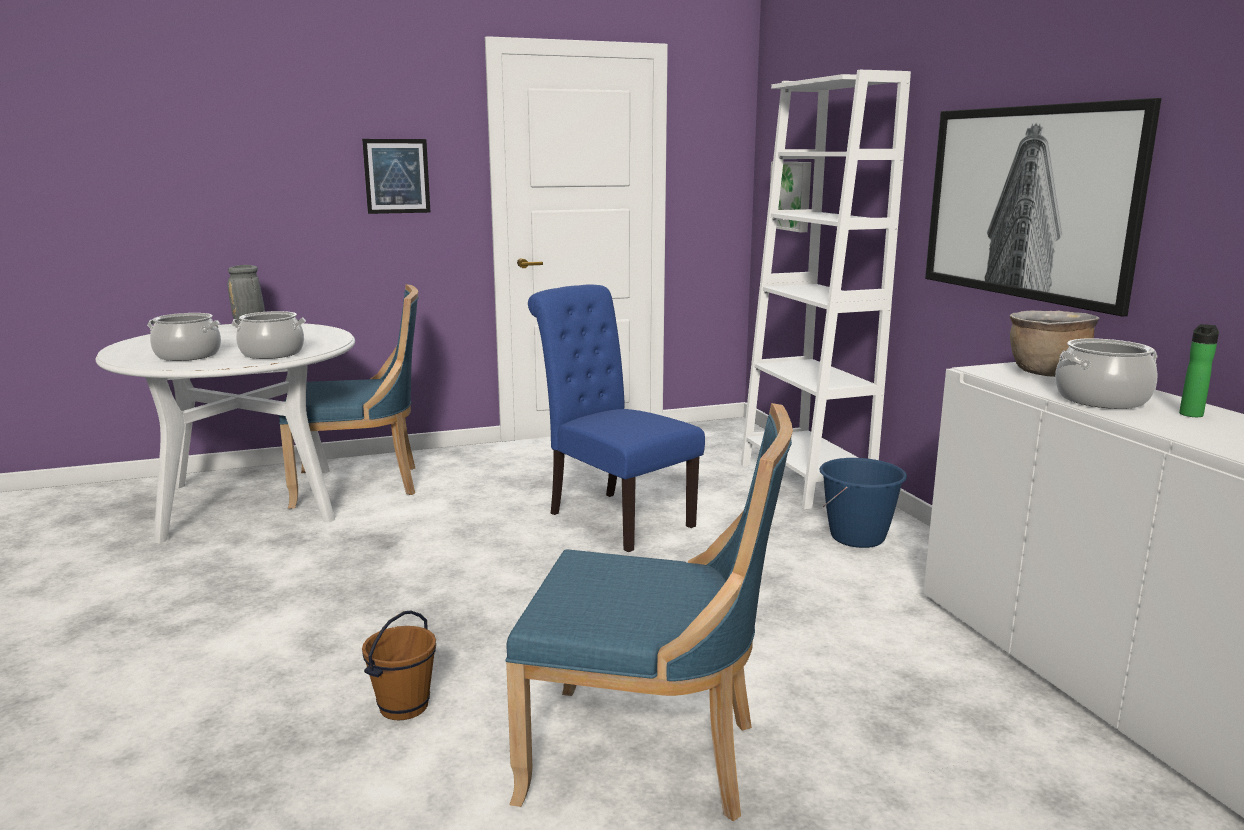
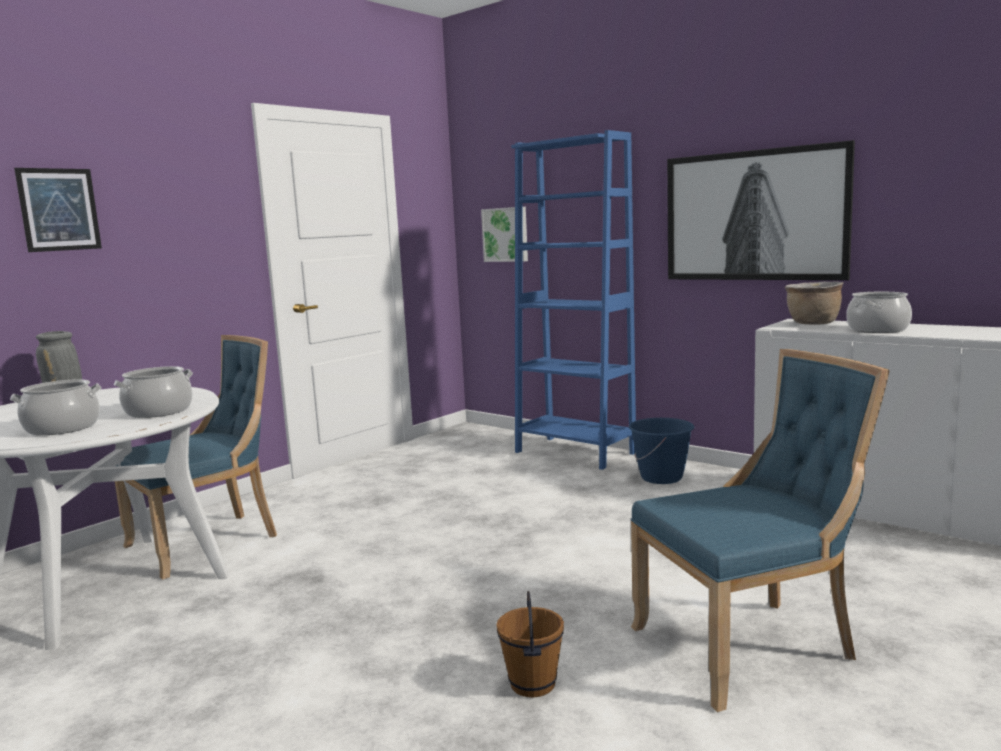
camera: 30 degrees left, 5 degrees down
(397, 176) = (184, 233): picture -> picture (59, 209)
(613, 517) = (478, 508): blue chair -> none
(804, 481) = (574, 452): white bookcase -> blue bookcase
(1191, 414) = (933, 328): bottle -> none

